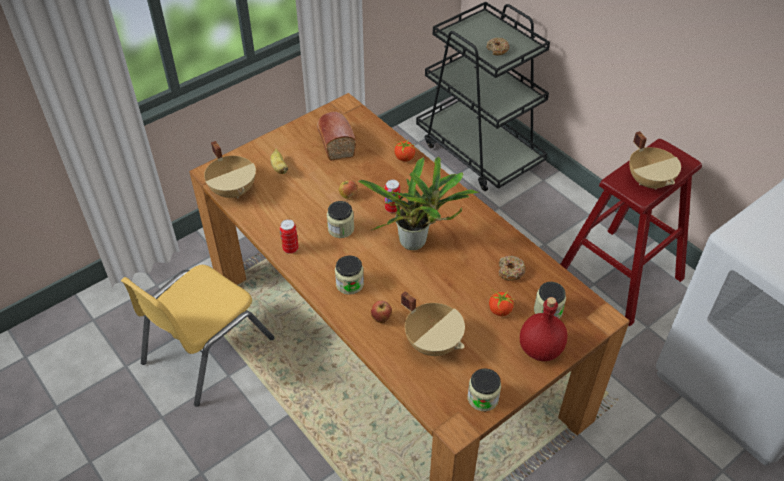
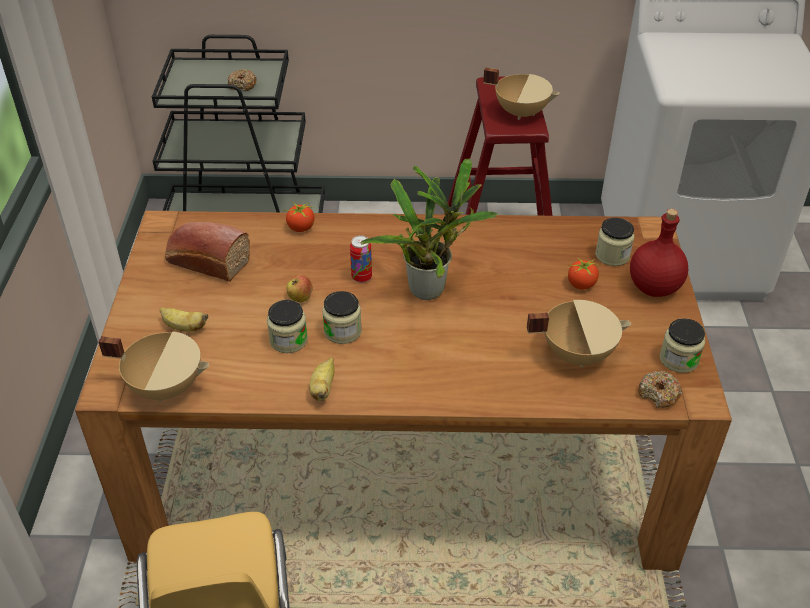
camera: 50 degrees left, 5 degrees down
(290, 249) = (323, 388): can -> banana
(349, 284) = (431, 370): jar -> jar (288, 340)
(381, 319) = (506, 373): apple -> none
(510, 271) = (539, 249): donut -> donut (658, 394)

